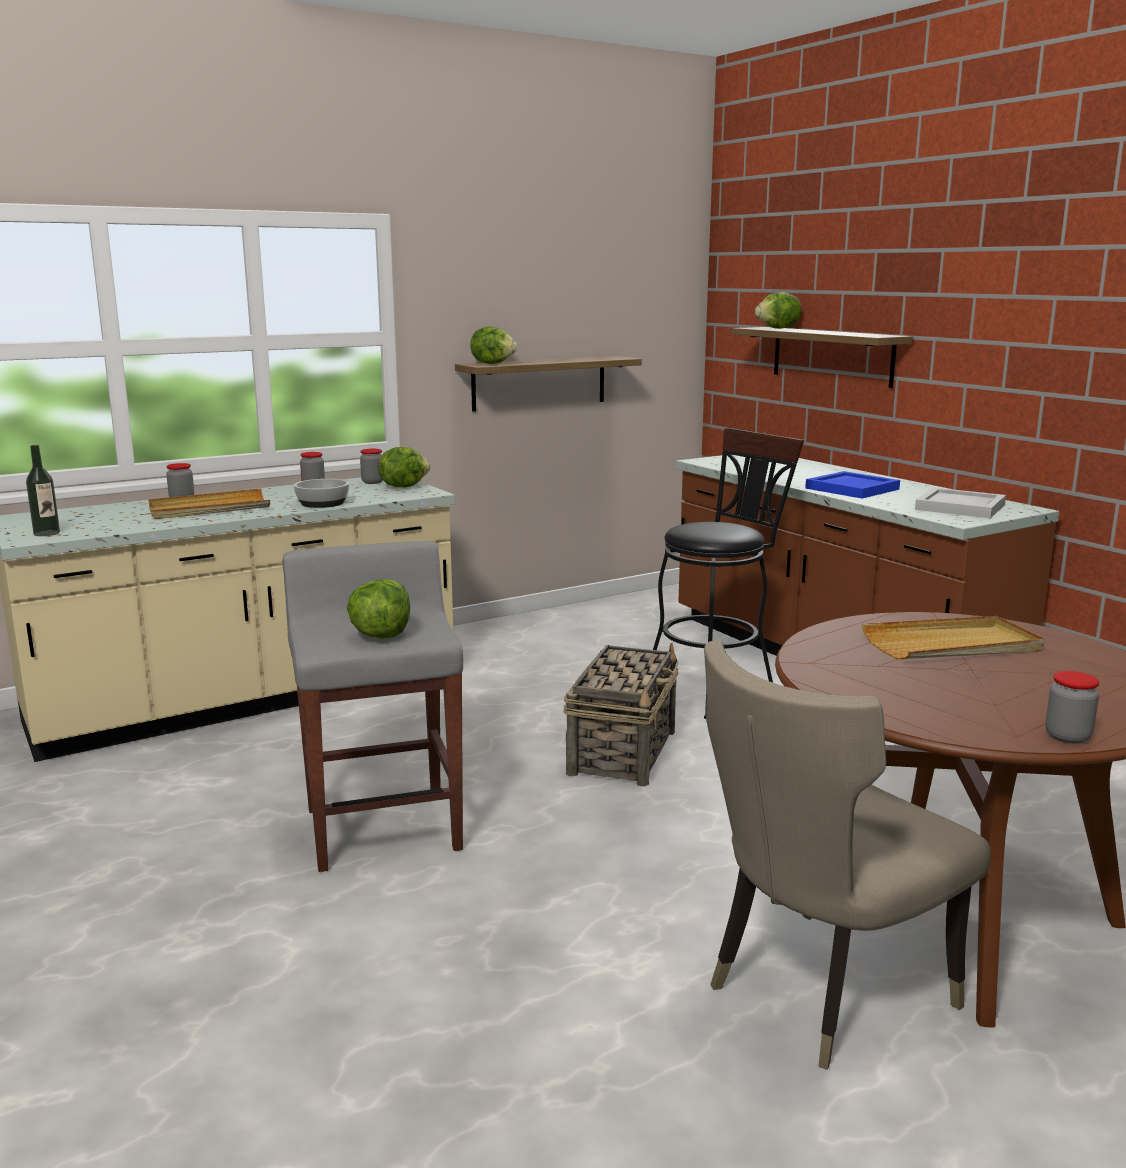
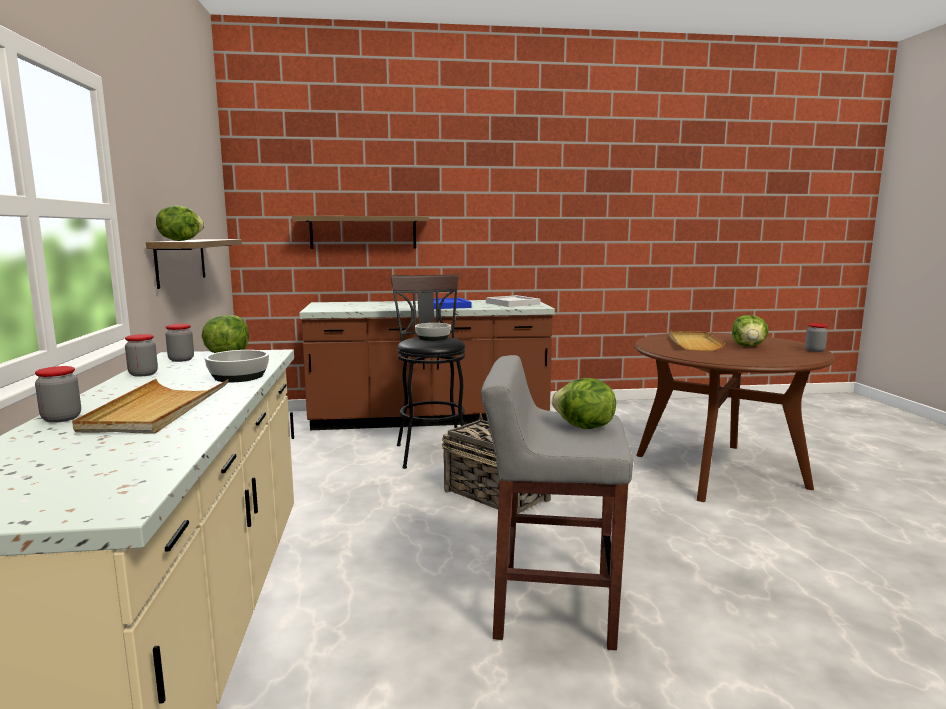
camera: 65 degrees left, 5 degrees down
(46, 533) = (100, 492): bottle -> none
(718, 527) = (432, 338): none -> bowl
(778, 328) = (324, 215): lettuce -> lettuce (748, 346)
(819, 993) = (790, 513): beige chair -> none

